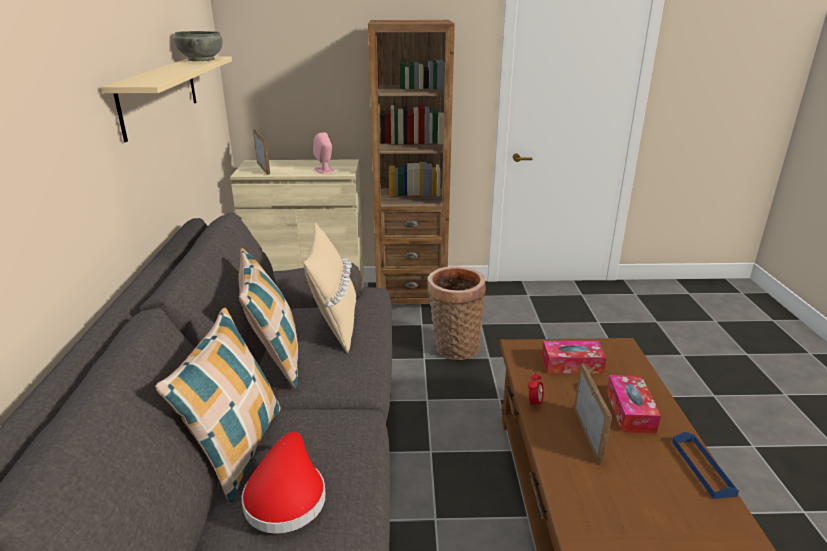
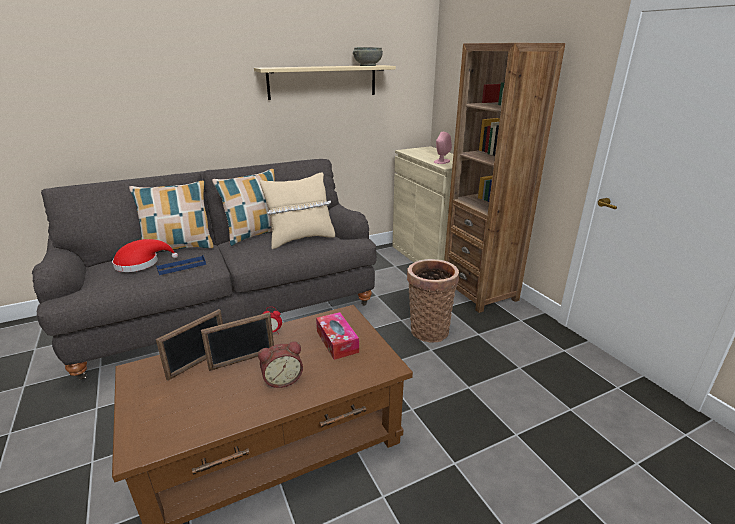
camera: 65 degrees right, 0 degrees up
(263, 168) = (420, 151): picture frame -> picture frame (198, 363)
(630, 411) = (282, 379): tissue box -> alarm clock
(702, 468) = (216, 426): blue tray -> blue tray (181, 267)

